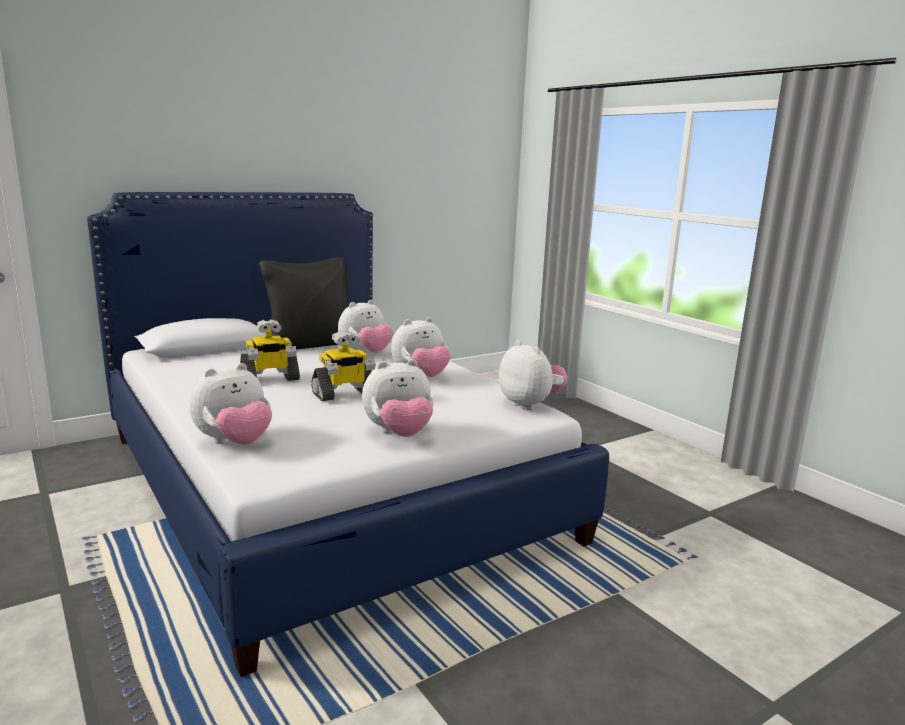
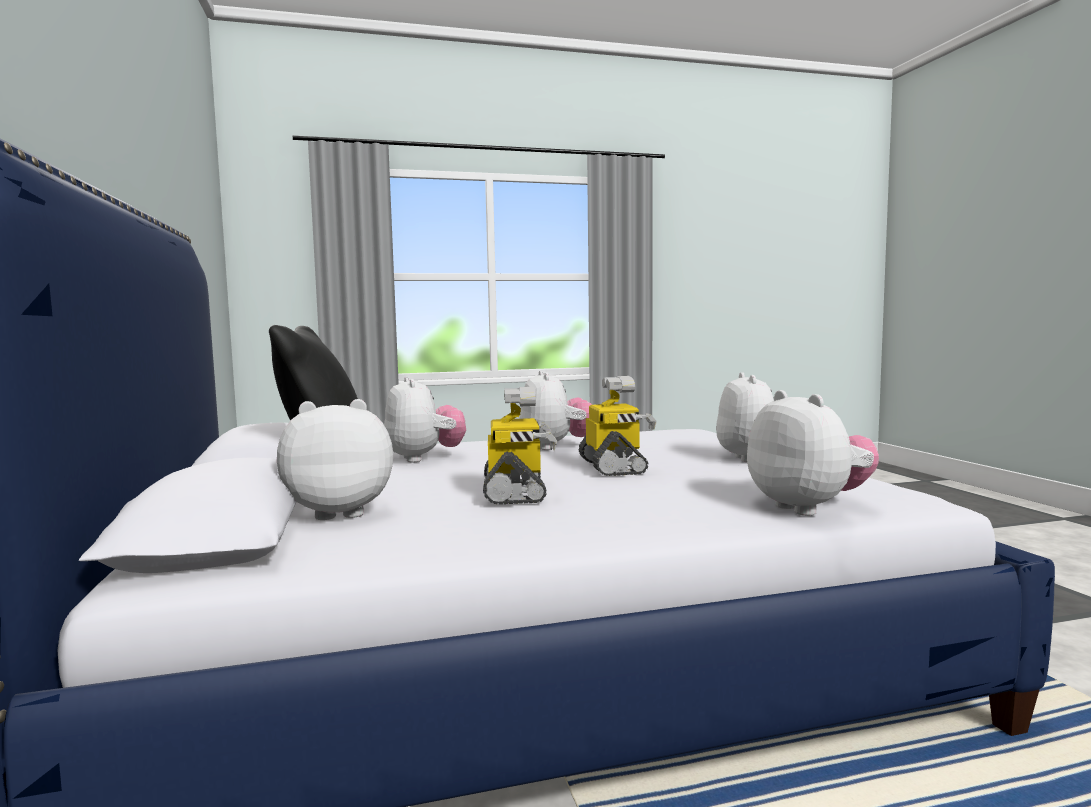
camera: 70 degrees left, 10 degrees down
(530, 404) = (666, 430): plush toy -> plush toy (340, 512)

